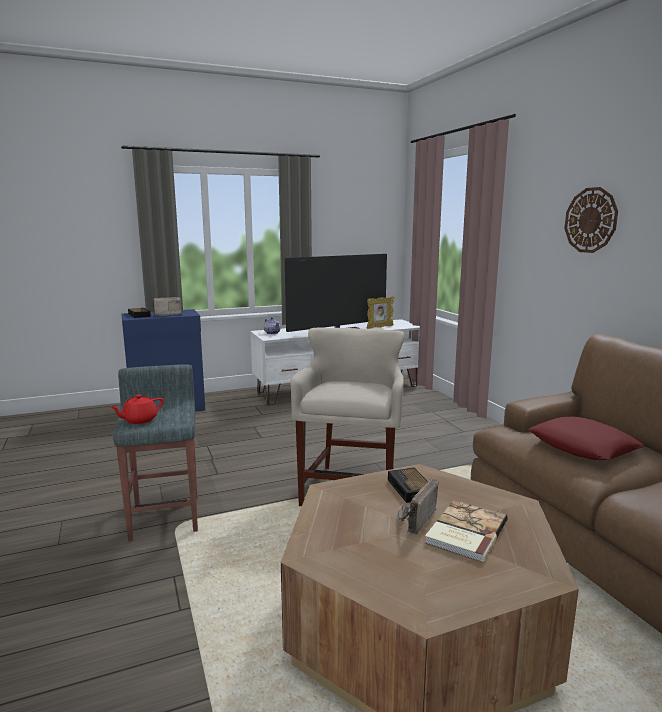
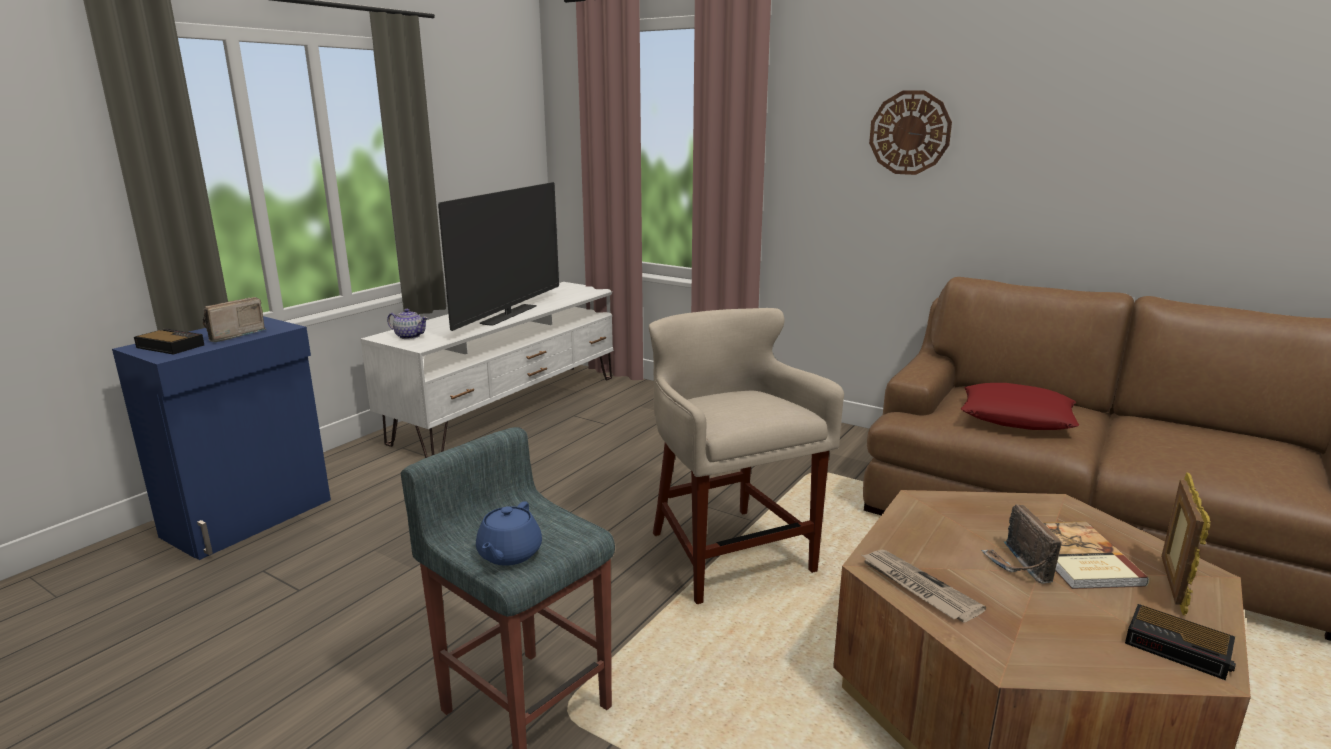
camera: 35 degrees left, 5 degrees up
(139, 420) = (508, 554): red teapot -> blue teapot
(329, 507) = (917, 587): none -> newspaper
(379, 327) = (559, 300): picture frame -> picture frame (1171, 586)
(410, 489) = (950, 527): alarm clock -> alarm clock (1180, 648)

